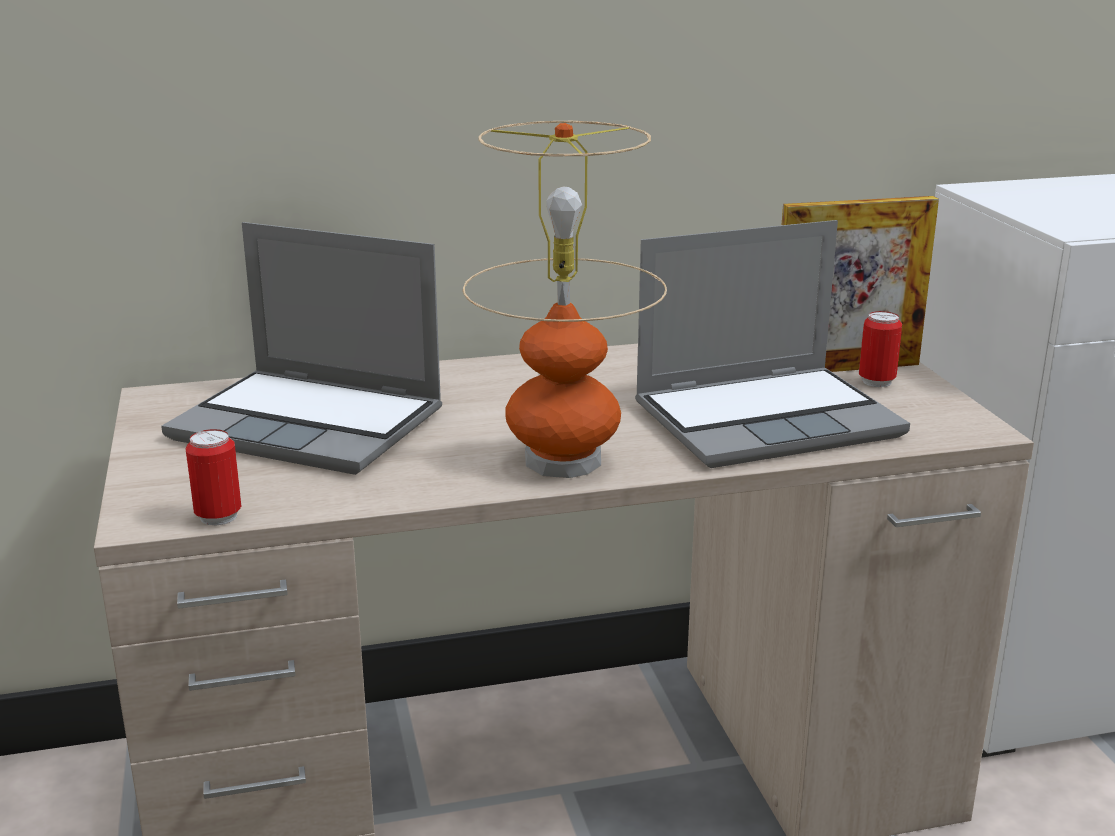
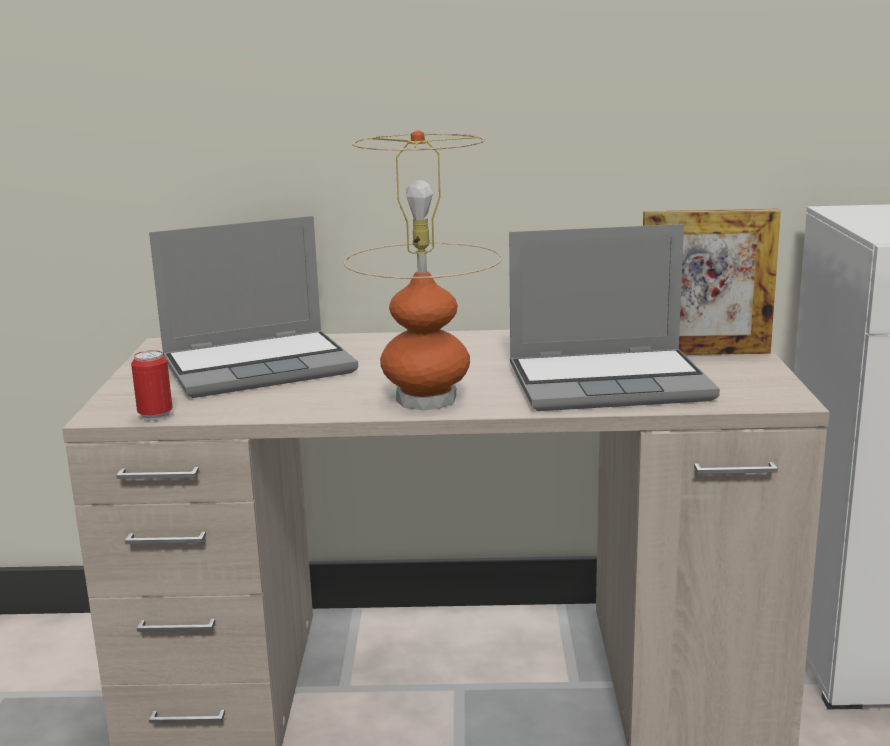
camera: 15 degrees right, 5 degrees down
(312, 425) = (260, 366): laptop -> laptop turned 60 degrees counterclockwise
(876, 382) = (723, 363): can -> none

